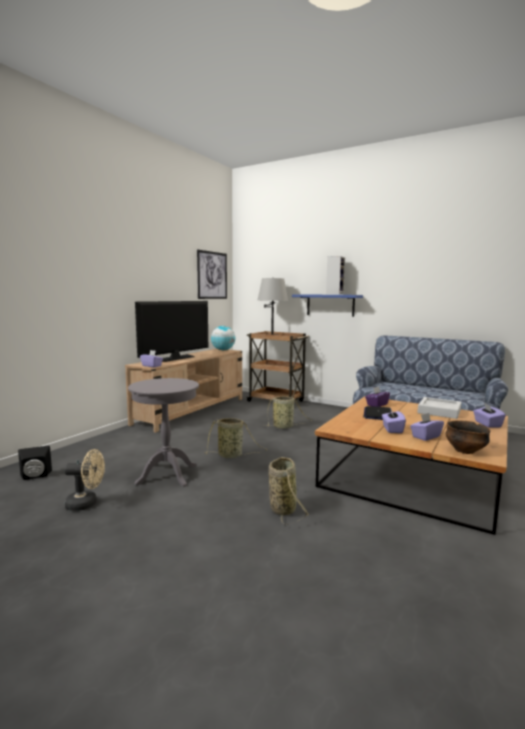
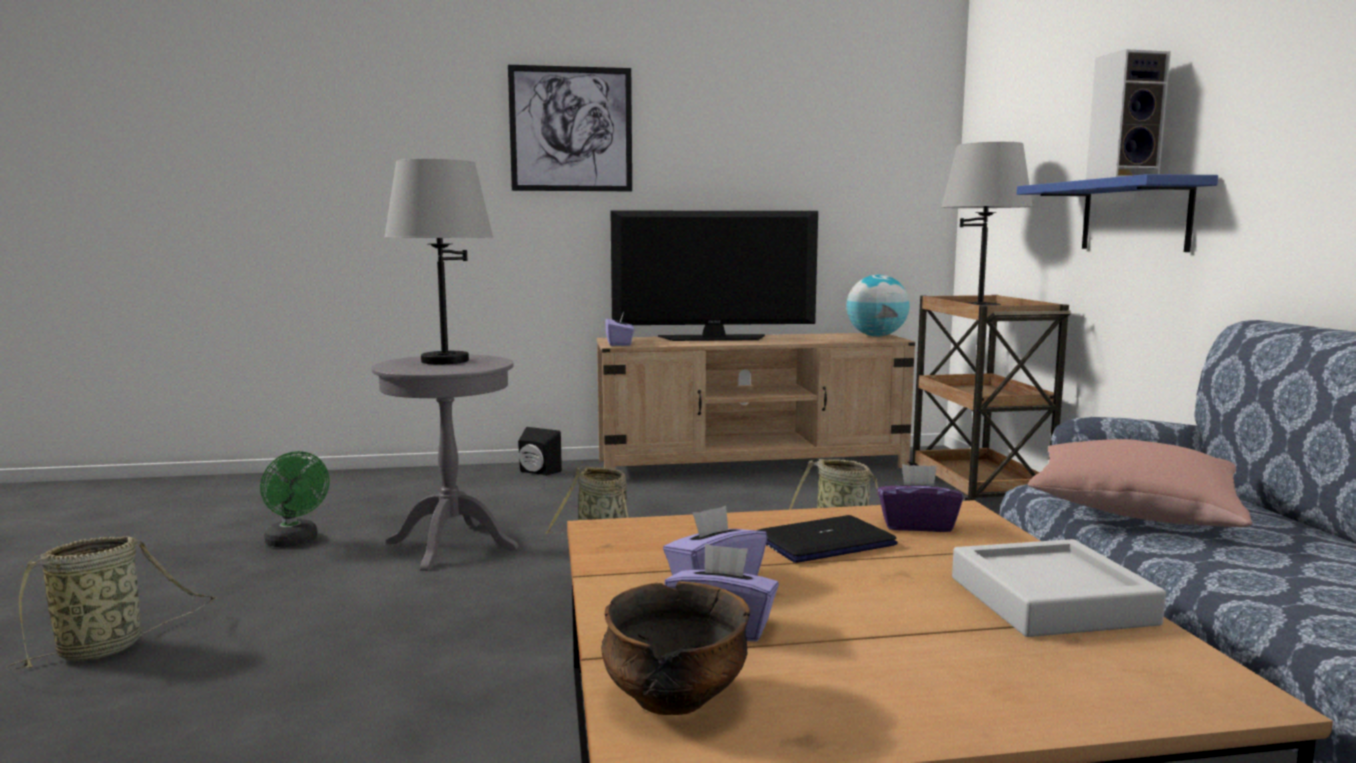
camera: 50 degrees right, 0 degrees up
(35, 476) = (346, 490): black speaker -> black speaker (537, 472)
(86, 504) = (295, 542): beige fan -> green fan
(159, 383) = (445, 361): none -> grey table lamp
(212, 275) = (877, 150): picture -> picture (571, 129)
(282, 508) = (429, 671): basket -> basket (107, 648)
(396, 390) = (1132, 510): none -> pink pillow
(487, 424) = (1081, 695): purple tissue box -> none

